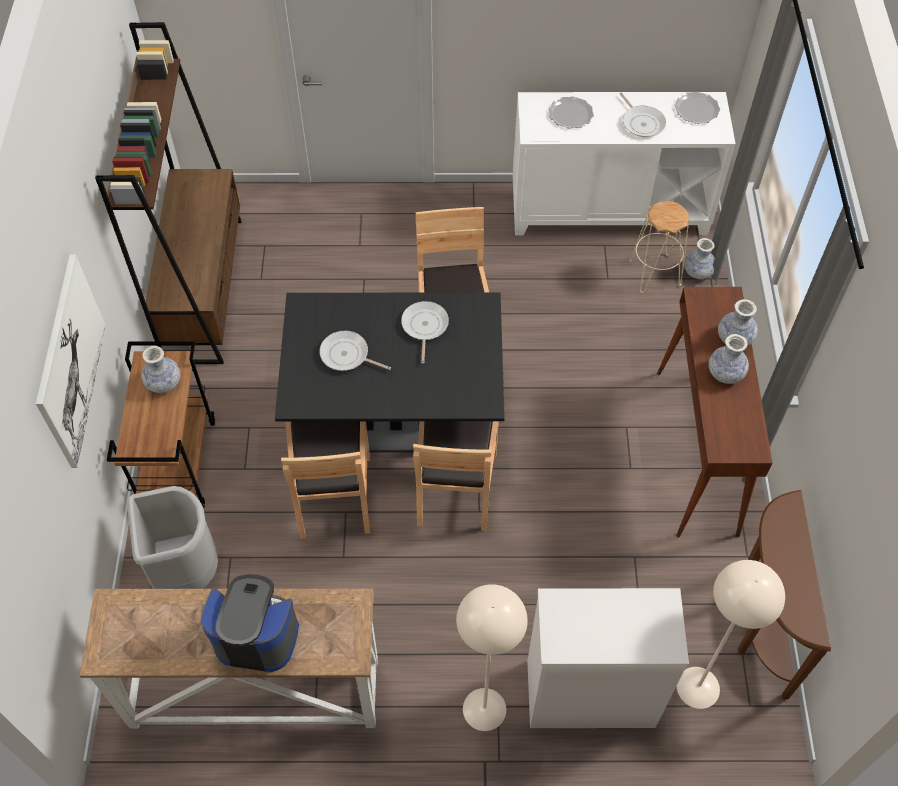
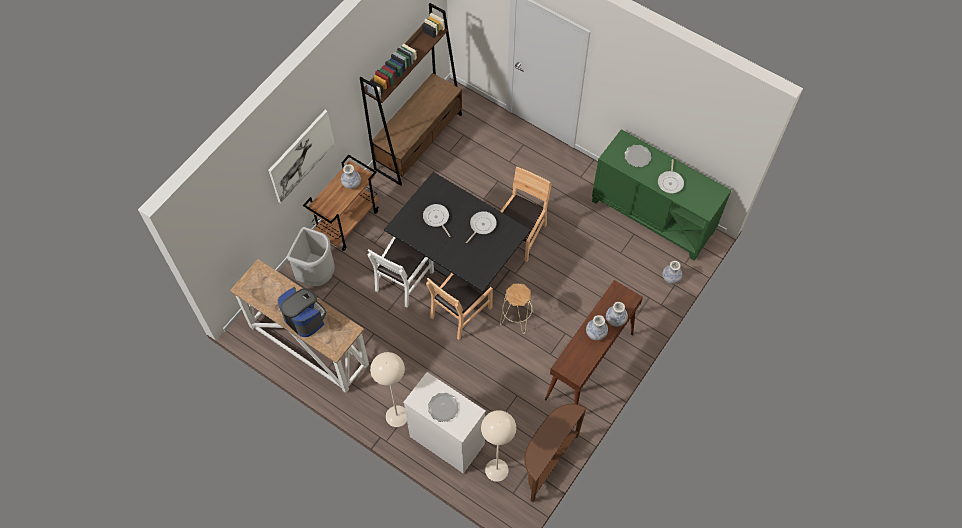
camera: 35 degrees right, 5 degrees up
(333, 495) = (403, 280): brown chair -> white chair
(609, 209) = (653, 216): white cabinet -> green cabinet
(654, 273) = (647, 264): beige stool -> beige stool (516, 318)
(696, 109) = (706, 191): plate -> plate (443, 407)

